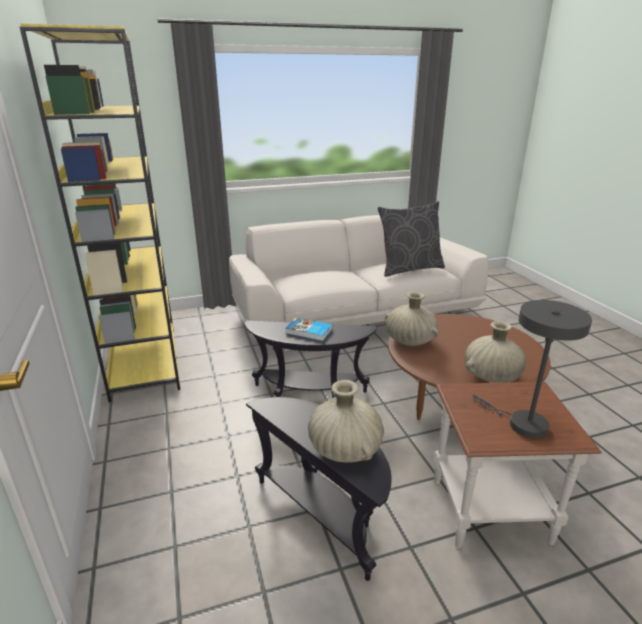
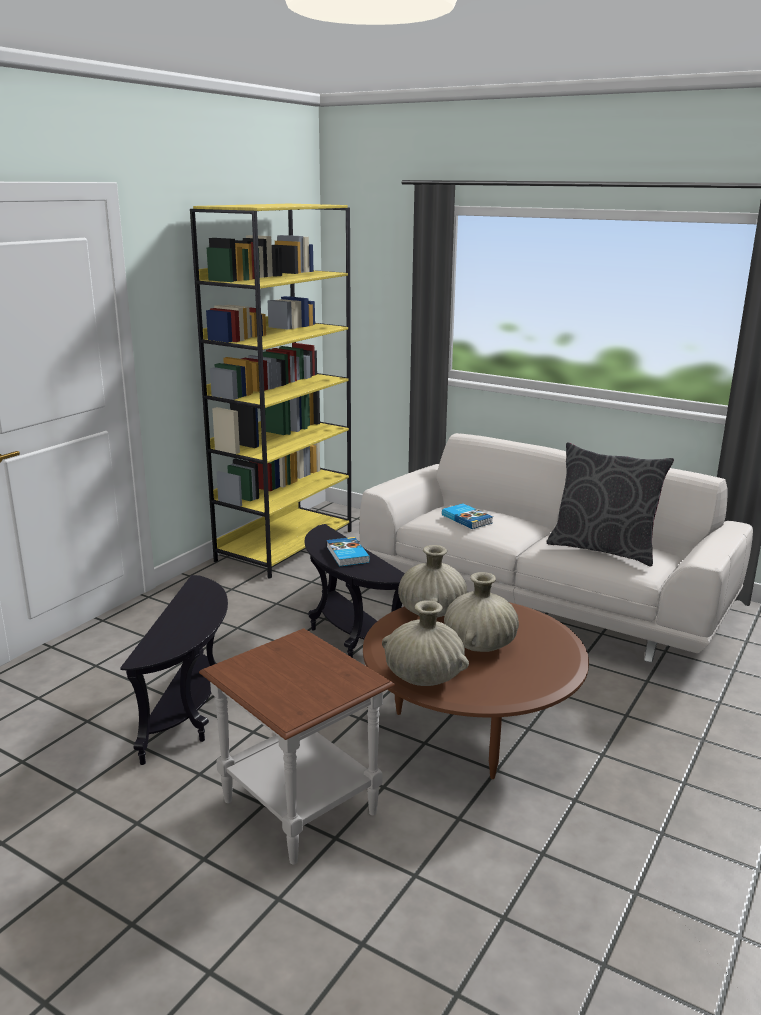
camera: 50 degrees right, 5 degrees down
(321, 280) = (467, 518): none -> book
(344, 449) = (174, 632): beige vase -> beige vase (479, 645)
(521, 423) = (280, 683): grey table lamp -> none

